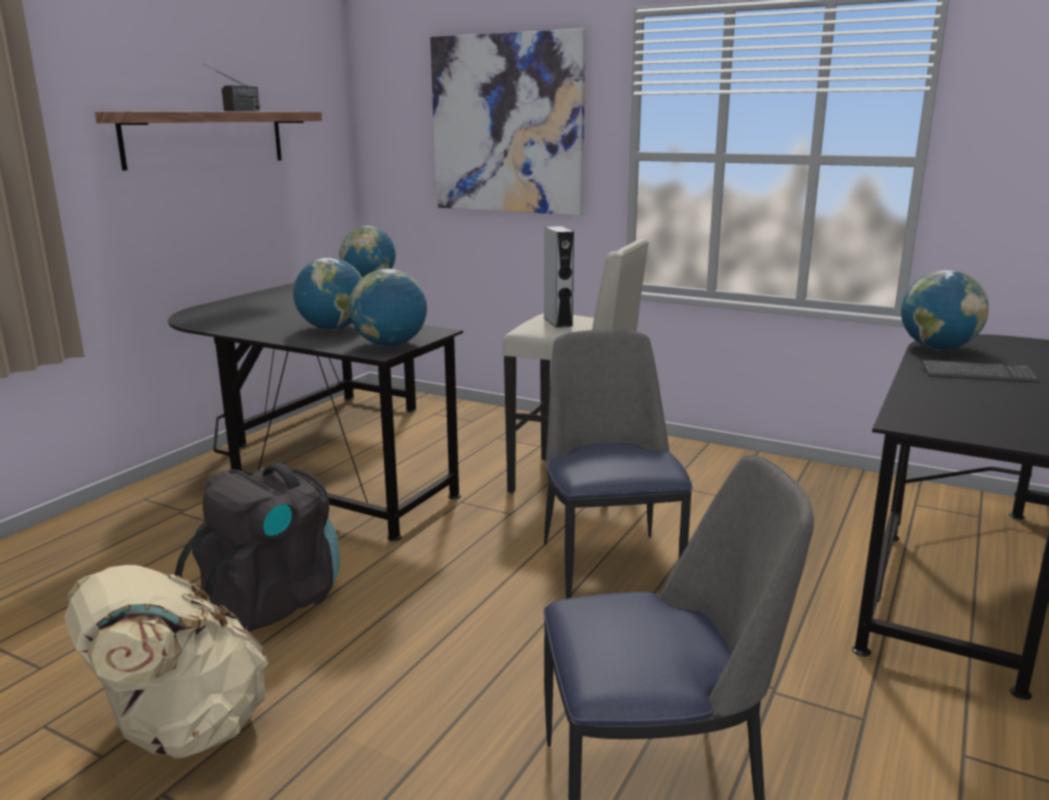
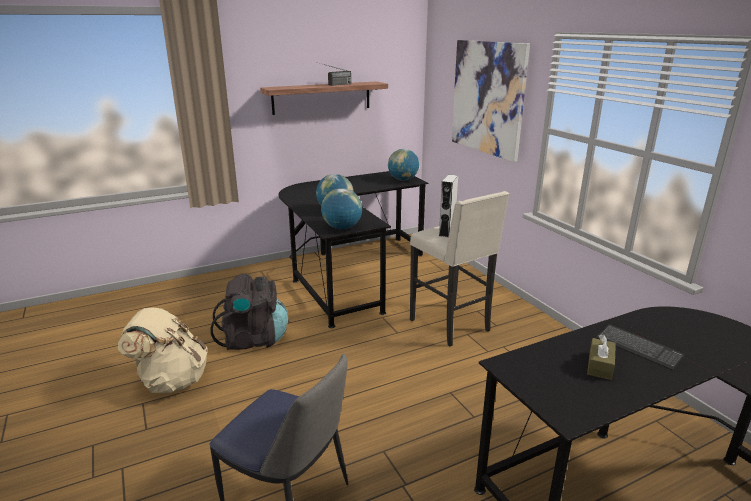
camera: 35 degrees right, 5 degrees up
(609, 566) = (409, 381): chair -> none
(938, 348) = (656, 318): globe -> none
(982, 397) = (600, 365): none -> brown tissue box

